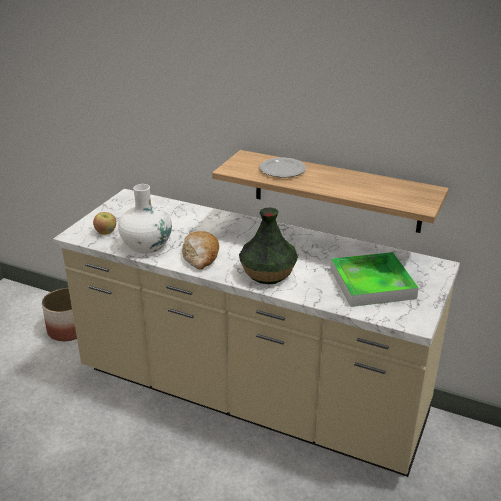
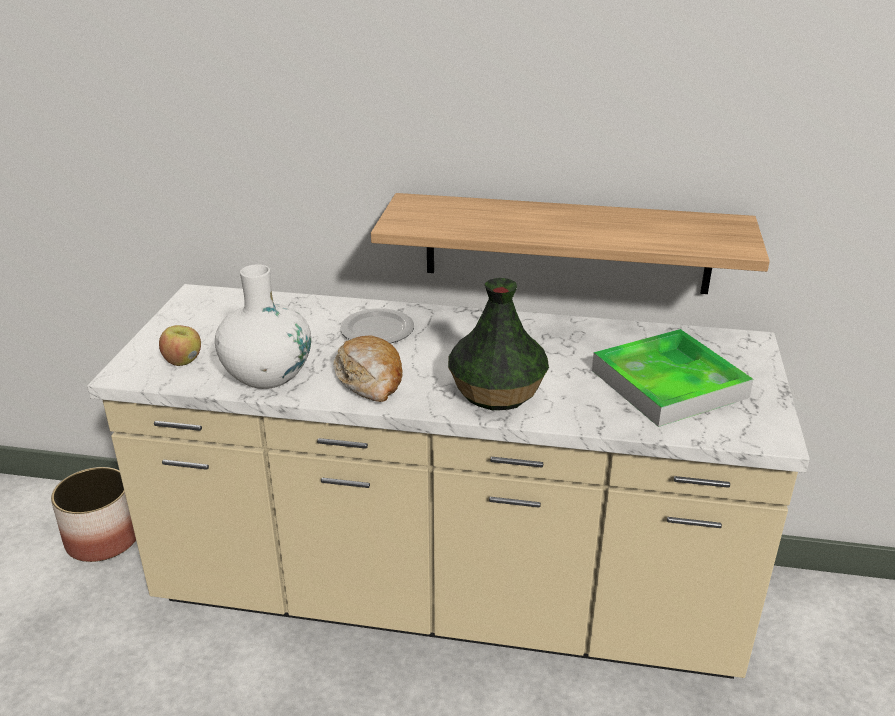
camera: 15 degrees left, 0 degrees up
(283, 170) = (487, 216): plate -> plate (378, 330)

